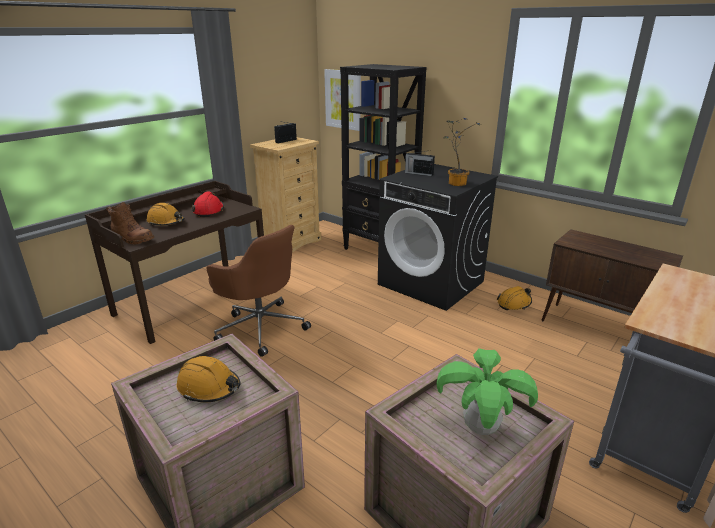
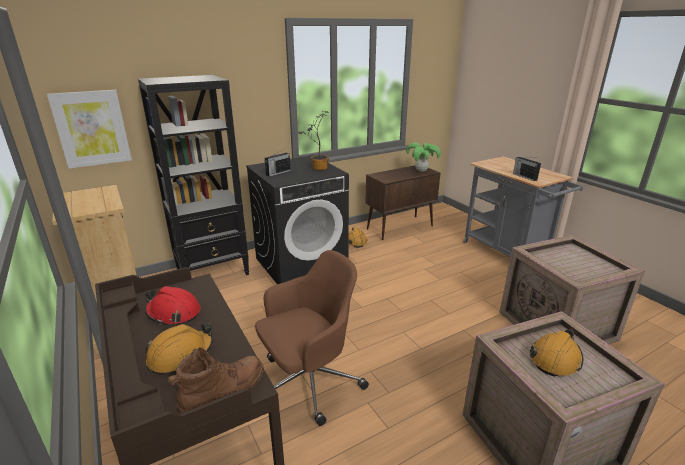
camera: 70 degrees left, 0 degrees up
(286, 141) = (80, 199): radio -> radio (524, 176)
(481, 428) = (579, 260): potted plant -> potted plant (421, 170)

